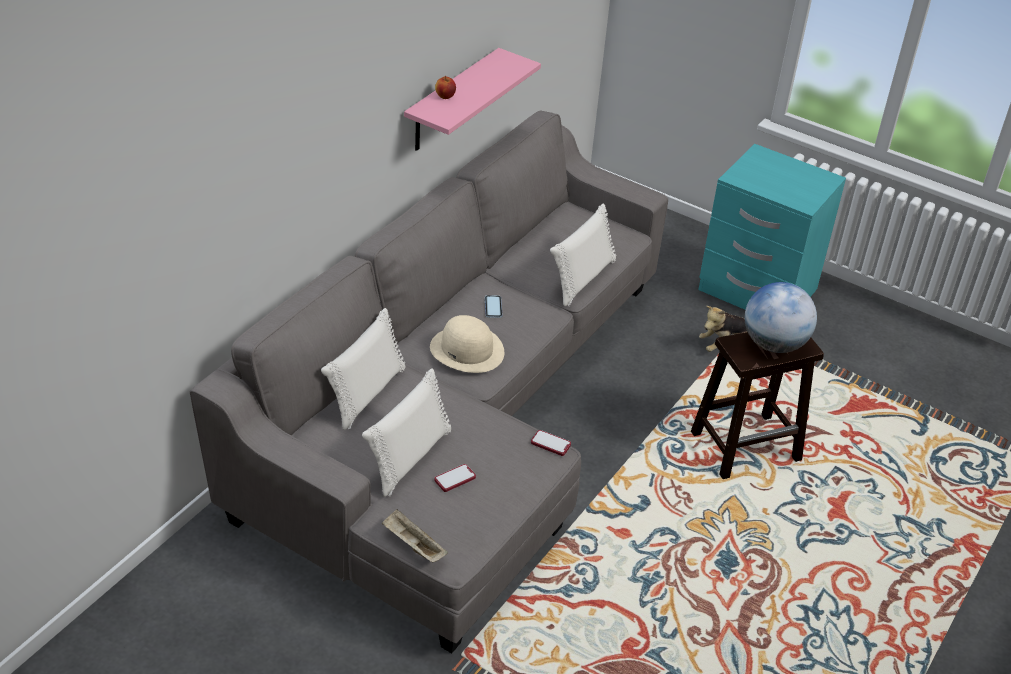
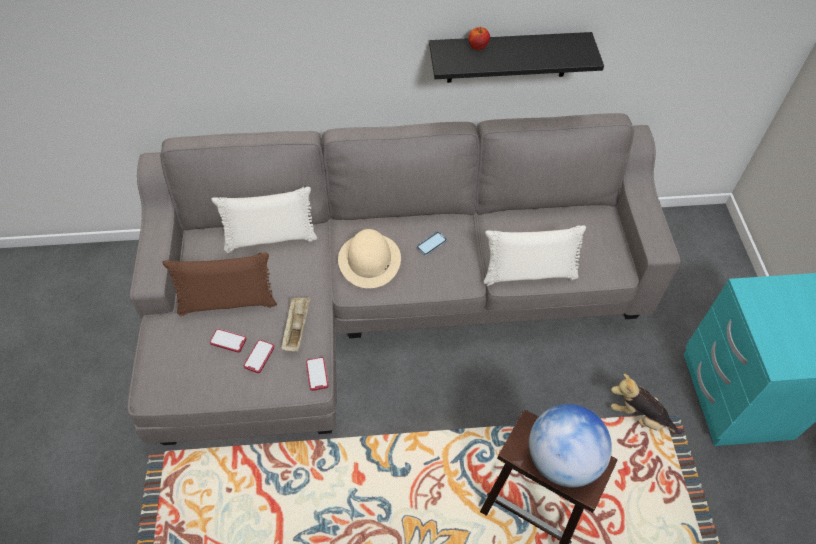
camera: 55 degrees right, 15 degrees up
(408, 457) = (228, 301): white pillow -> brown pillow
(413, 545) = (145, 360): beige tray -> beige tray (297, 328)
(452, 101) = (508, 57): pink shelf -> black shelf
(494, 468) = (259, 357): none -> phone

